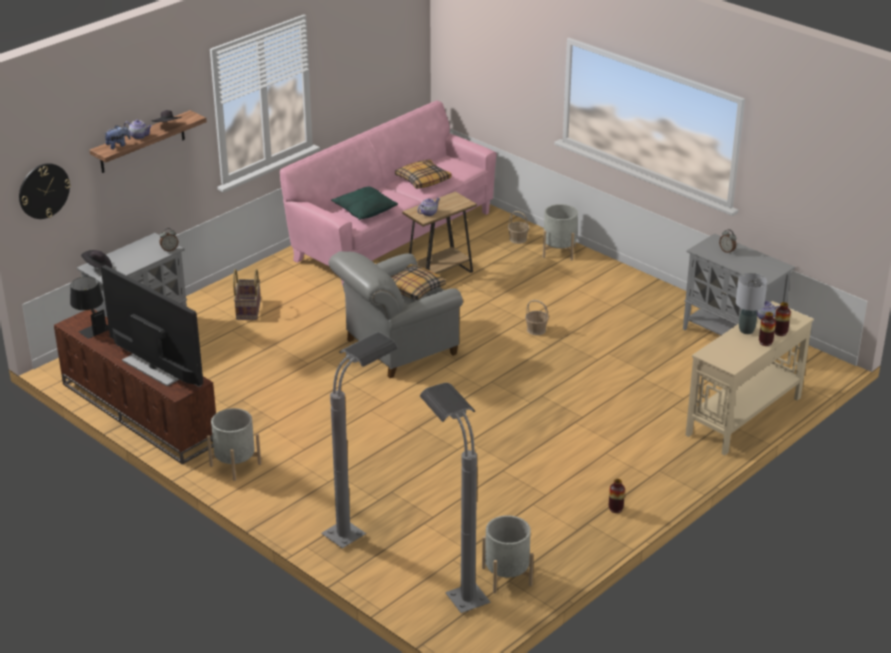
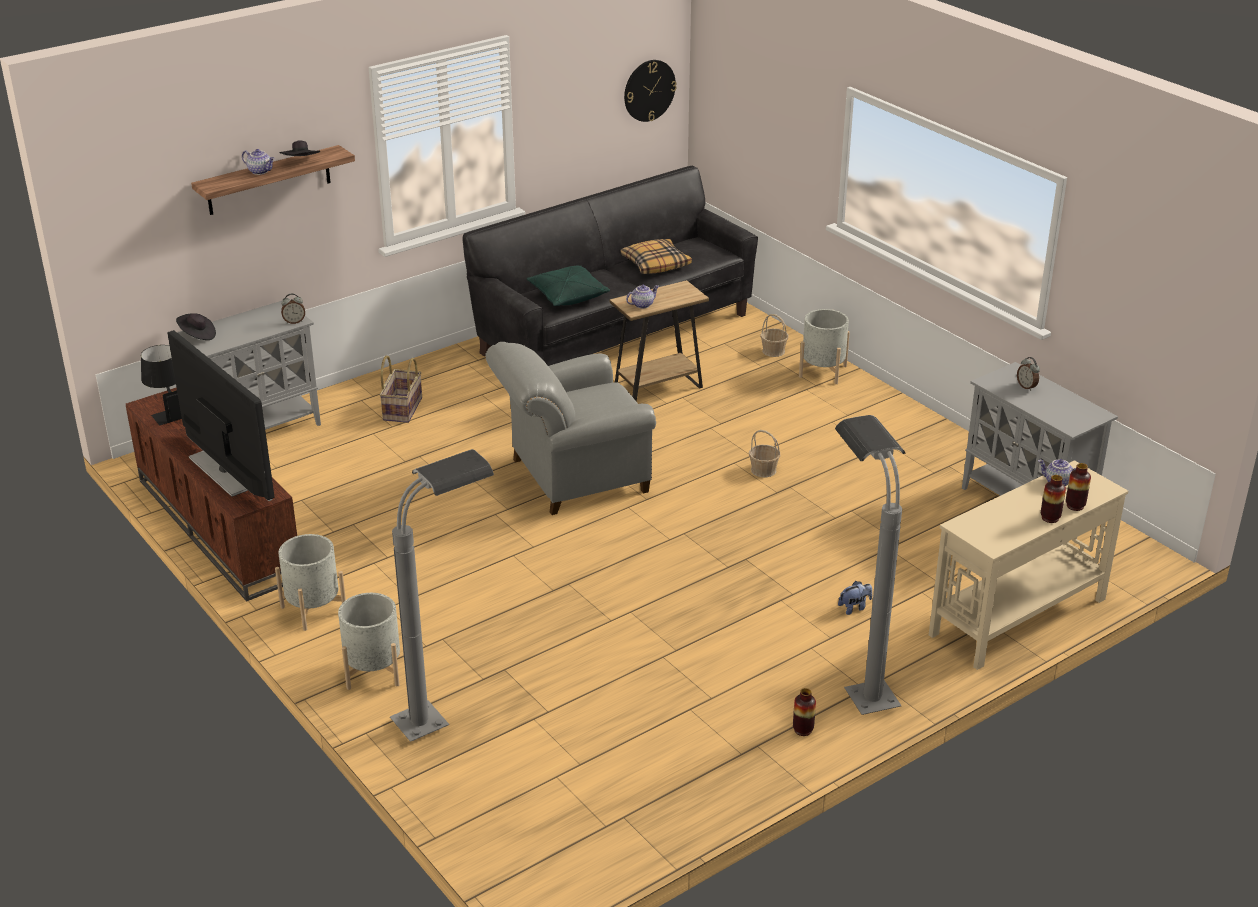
camera: 10 degrees right, 0 degrees up
(43, 191) = (125, 230): wall clock -> wall clock (649, 90)
(118, 145) = (229, 180): plush toy -> plush toy (854, 607)
(393, 236) = (615, 333): pink sofa -> black sofa
(413, 288) = (599, 400): pillow -> none
(455, 586) = (547, 815): grey floor lamp -> grey floor lamp (858, 681)
(506, 576) = (622, 810): grey planter -> grey planter (373, 671)
(746, 330) = (1026, 498): grey table lamp -> none

